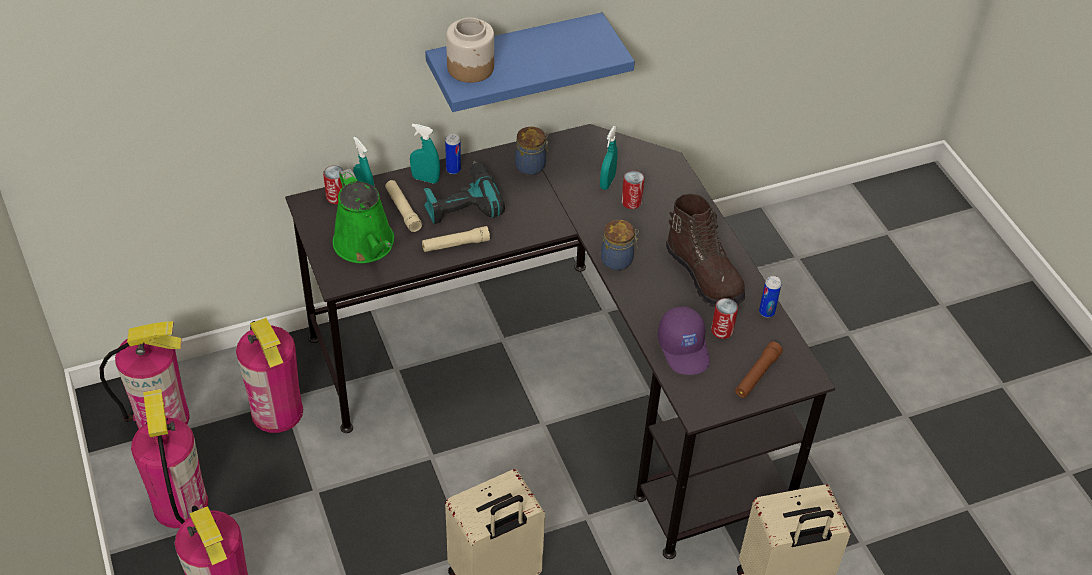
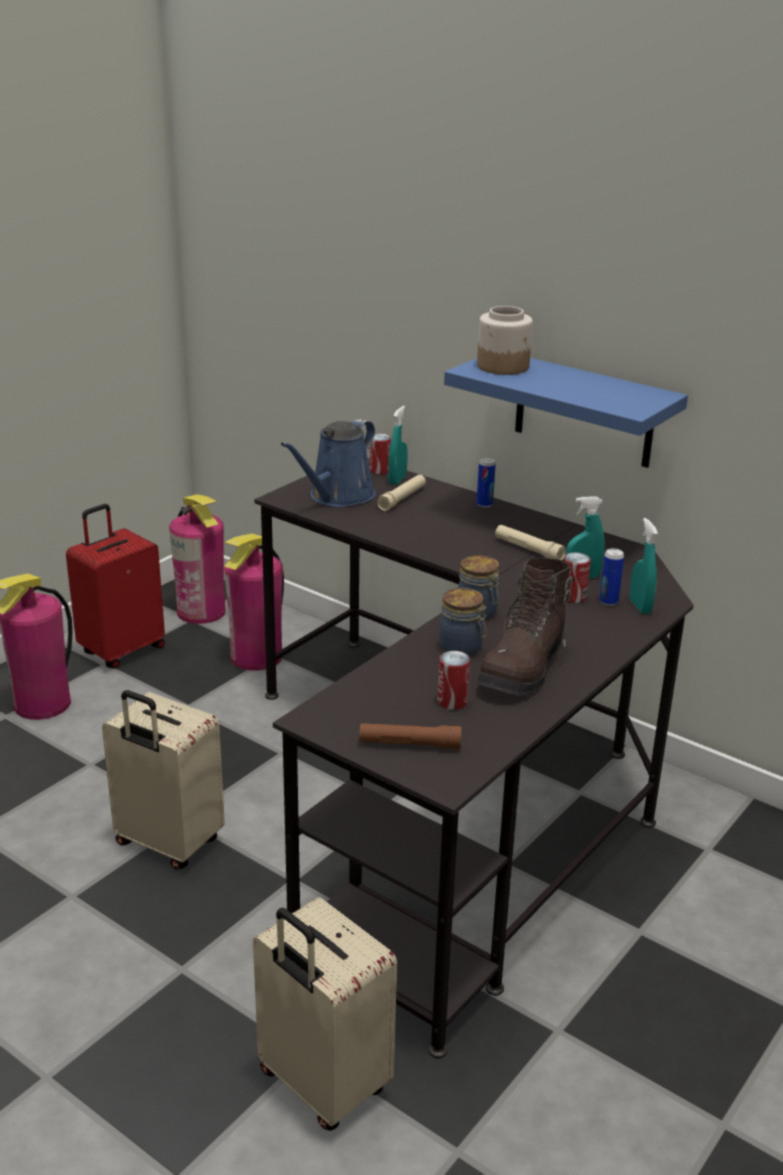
camera: 60 degrees right, 20 degrees down
(180, 505) = (121, 650): fire extinguisher -> red suitcase
(366, 246) = (338, 497): green watering can -> blue watering can
(425, 179) = (454, 497): turquoise spray bottle -> turquoise spray bottle (640, 606)
(455, 244) = (390, 531): beige flashlight -> beige flashlight (528, 550)
(461, 202) = (448, 519): power drill -> none
(531, 166) = (545, 535): jar -> jar (462, 648)
(684, 349) = (396, 685): purple cap -> none
(766, 312) = (519, 724): can -> can (608, 601)

